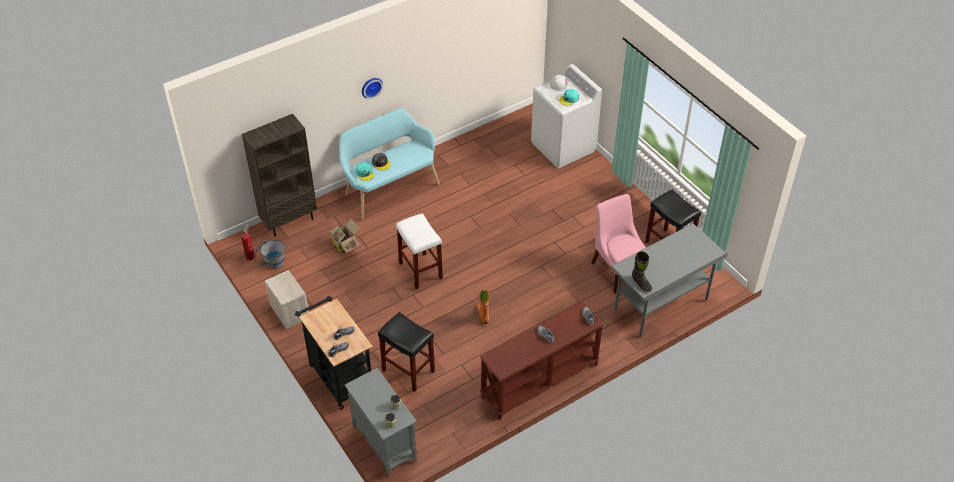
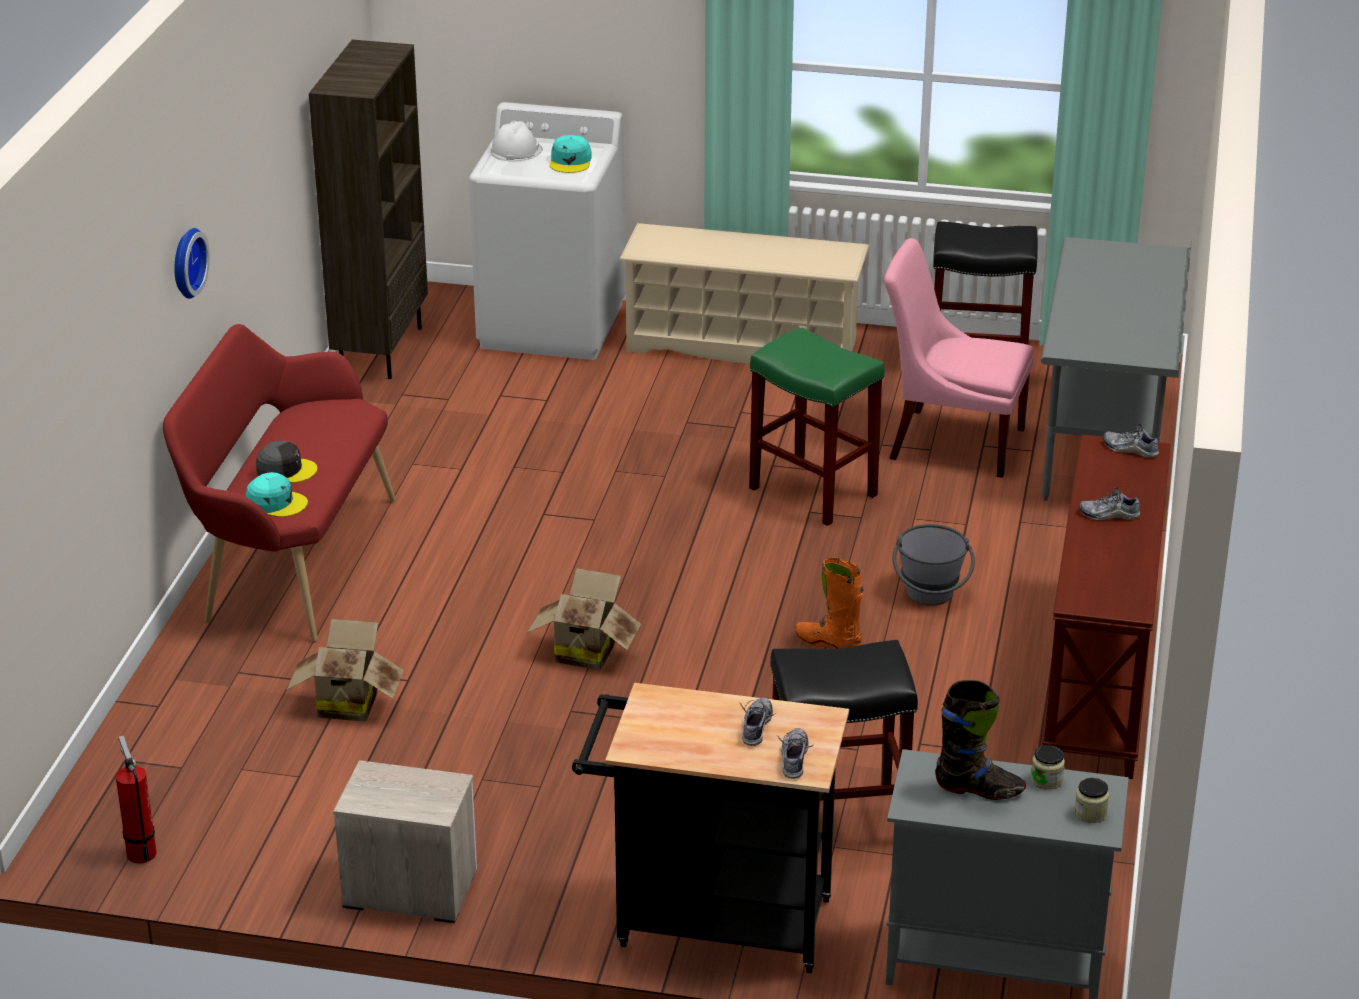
camera: 45 degrees left, 15 degrees down
(272, 264) = (224, 835): grey bucket -> grey bucket (930, 598)
(289, 221) = (139, 738): brown bookcase -> brown bookcase (380, 350)
(389, 188) = (290, 560): turquoise bench -> red bench
(420, 270) = (585, 651): white stool -> cardboard box
(552, 260) = (815, 492): none -> green stool
(608, 191) = (743, 345): none -> beige shoe rack
(641, 284) = (1136, 353): black boot -> black boot (979, 789)

